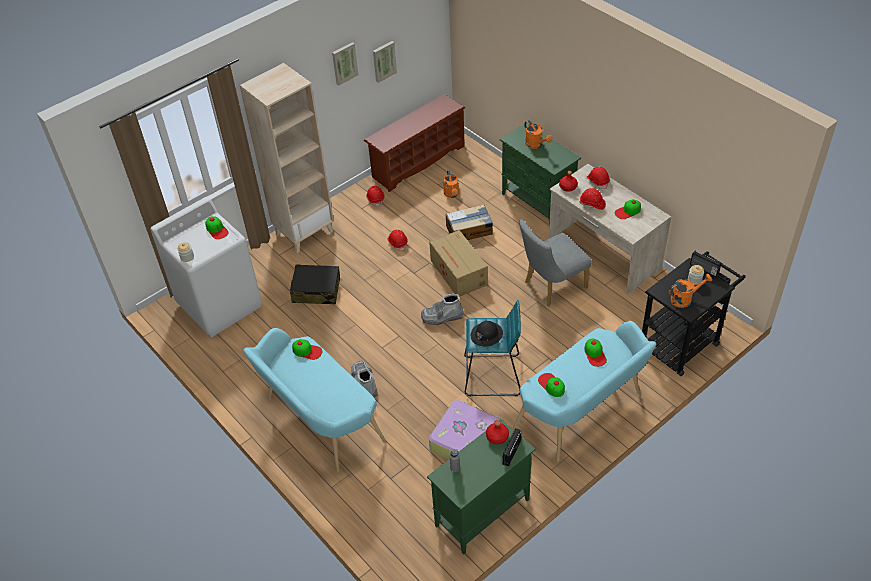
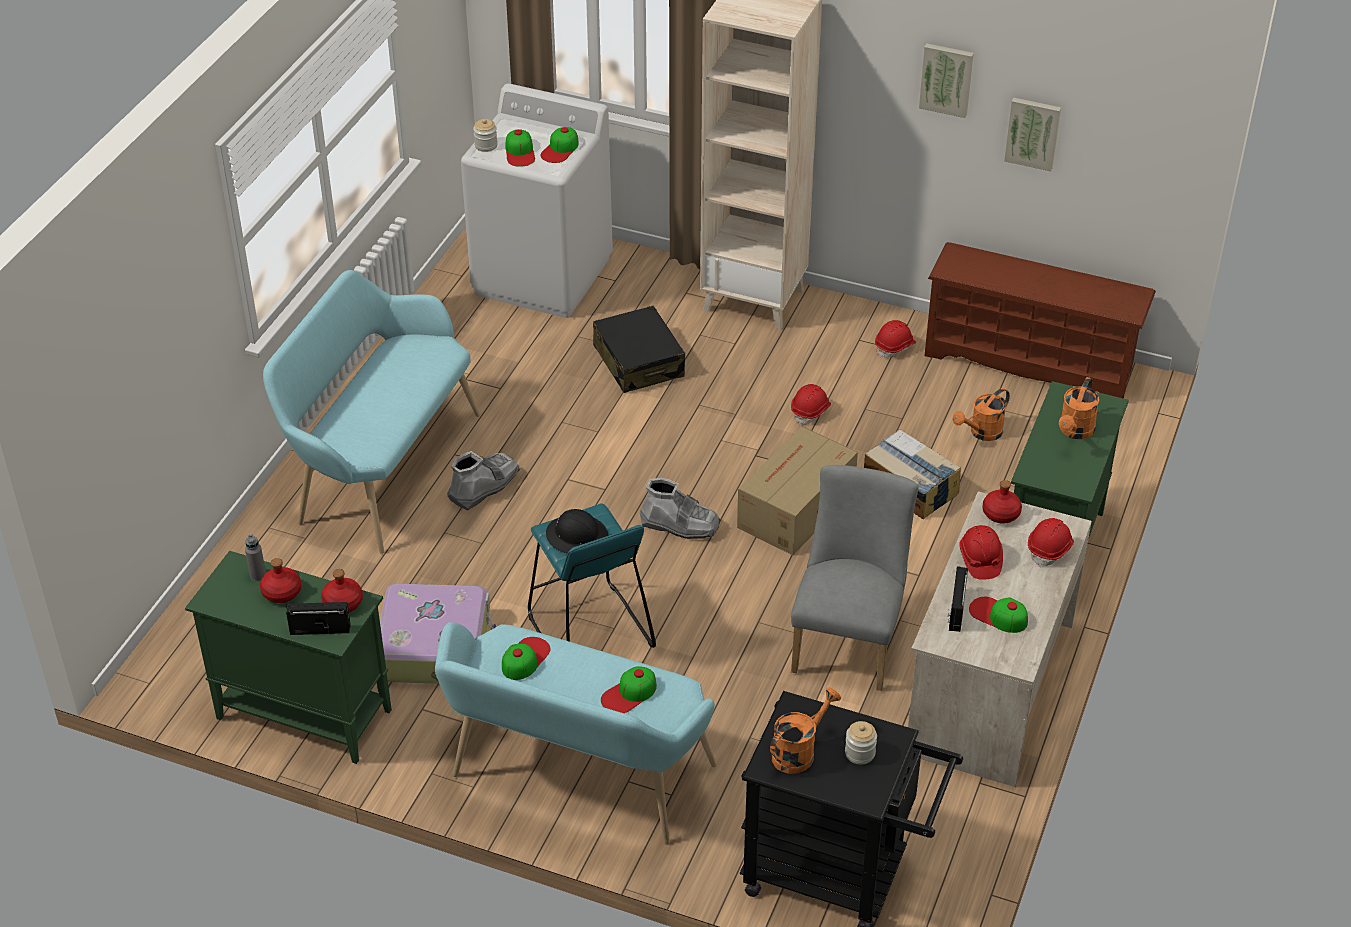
camera: 60 degrees right, 5 degrees down
(307, 351) = (435, 360): cap -> cap (520, 152)
(442, 316) = (680, 524): grey boot -> grey boot turned 150 degrees clockwise
(474, 461) = (282, 592): none -> red bottle
(551, 286) = (849, 640): grey chair -> grey chair turned 75 degrees clockwise
(685, 299) = (798, 751): orange watering can -> orange watering can turned 90 degrees counterclockwise
(704, 269) = (897, 759): radio -> radio (955, 610)

